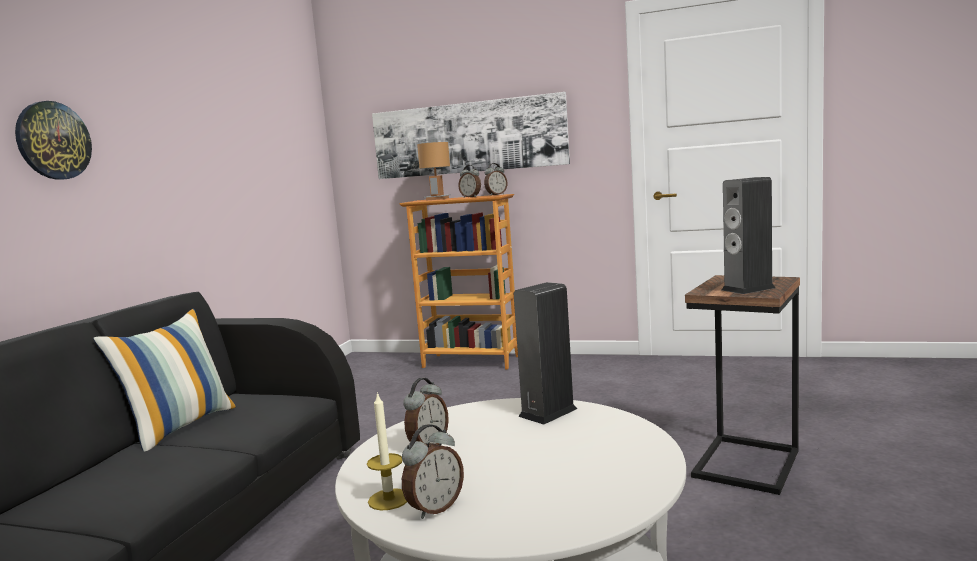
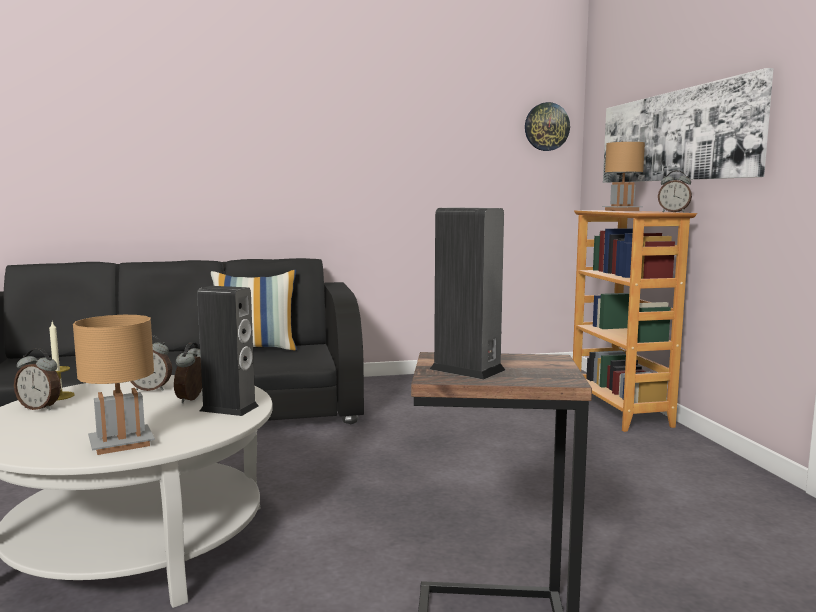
camera: 60 degrees right, 0 degrees up
(53, 140) = (256, 141): wall clock -> wall clock (546, 127)
(471, 197) = (638, 211): alarm clock -> alarm clock (192, 399)
(625, 457) = (121, 444): none -> brown table lamp

